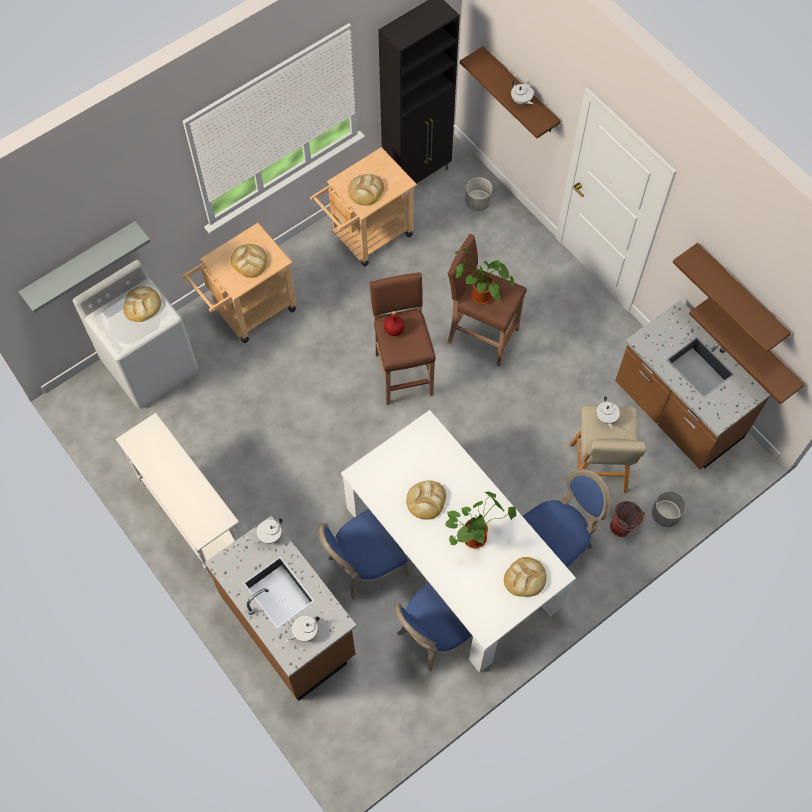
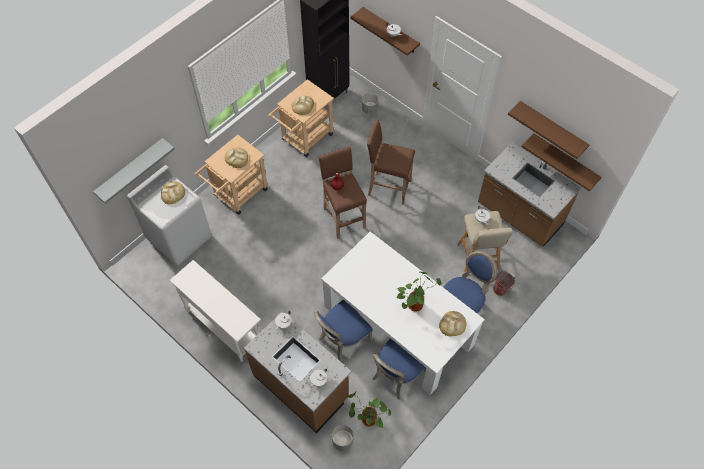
camera: 10 degrees left, 5 degrees down
(426, 500) = (379, 287): bread -> none
(479, 296) = (386, 158): potted plant -> potted plant (367, 419)
(665, 515) = (526, 278): grey planter -> grey planter (342, 441)

